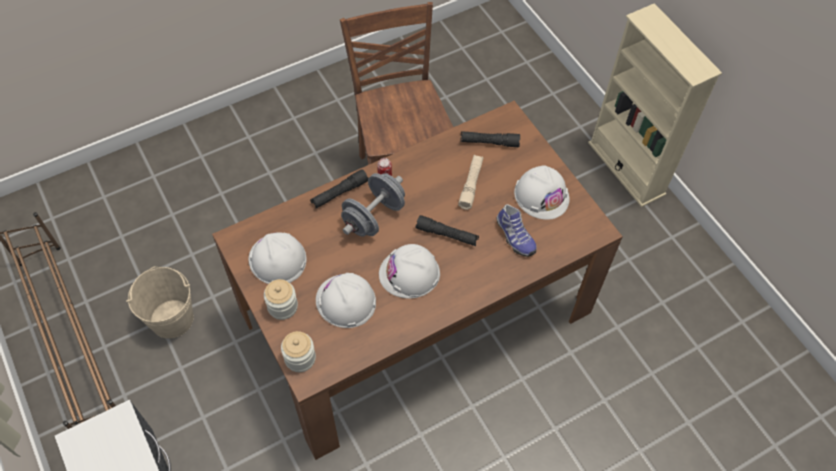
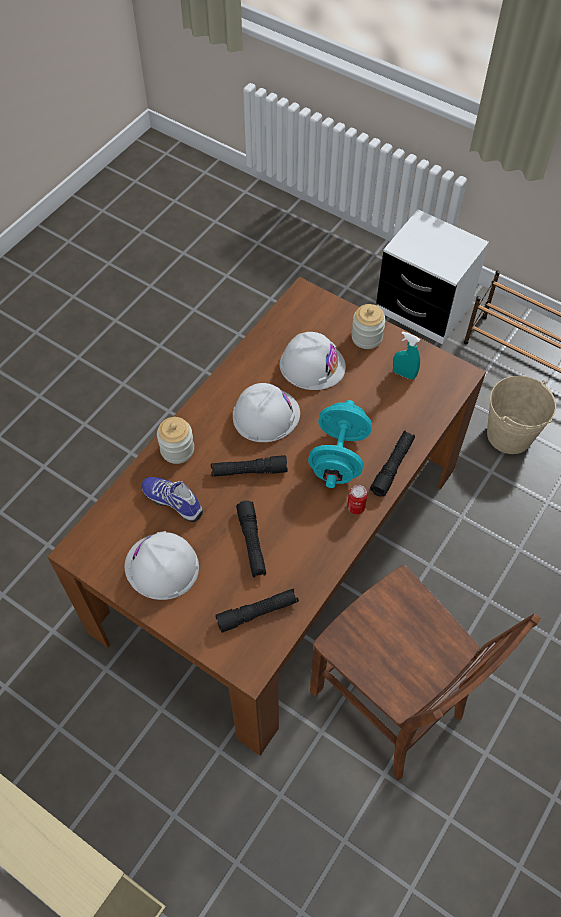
camera: 155 degrees right, 0 degrees up
(277, 259) = (404, 374): white hard hat -> turquoise spray bottle
(300, 358) = (320, 305): jar -> jar (177, 450)
(374, 216) = (338, 457): grey dumbbell -> turquoise dumbbell
(471, 185) = (252, 542): beige flashlight -> black flashlight

